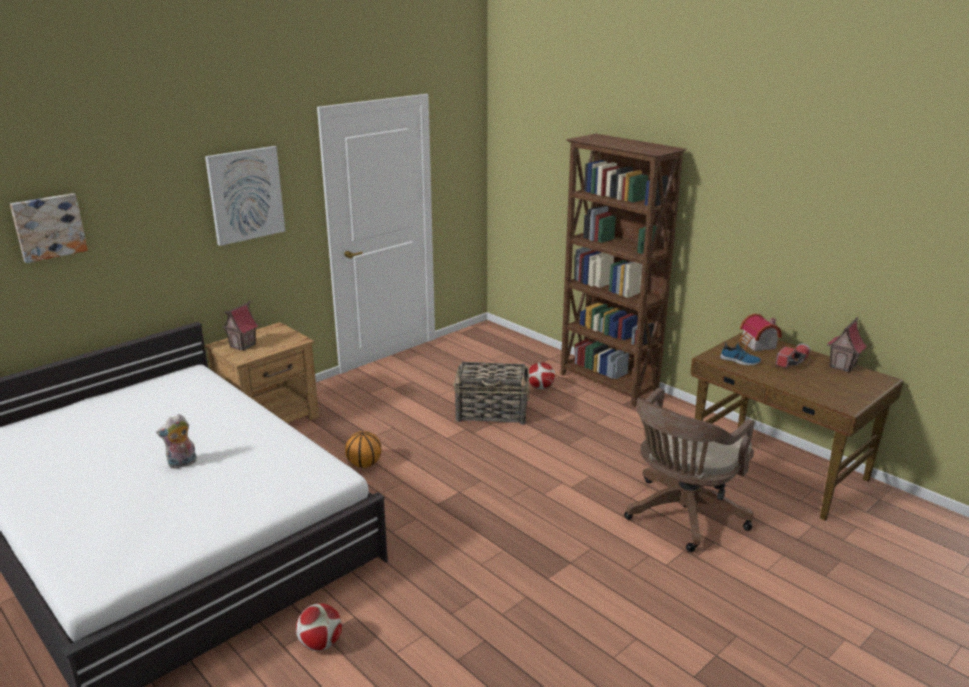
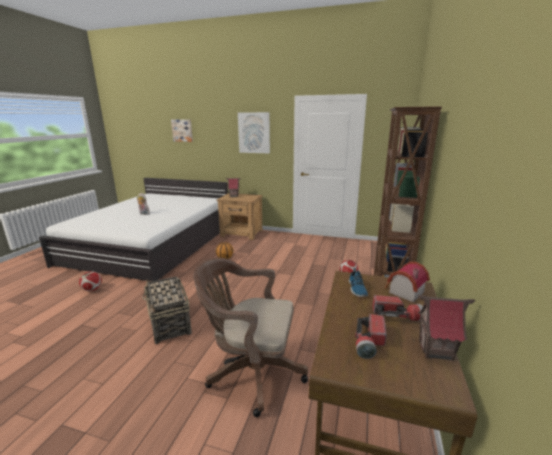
camera: 60 degrees right, 5 degrees down
(492, 413) = (303, 272): basket -> basket (169, 323)
(824, 384) = (369, 342): none -> flashlight

